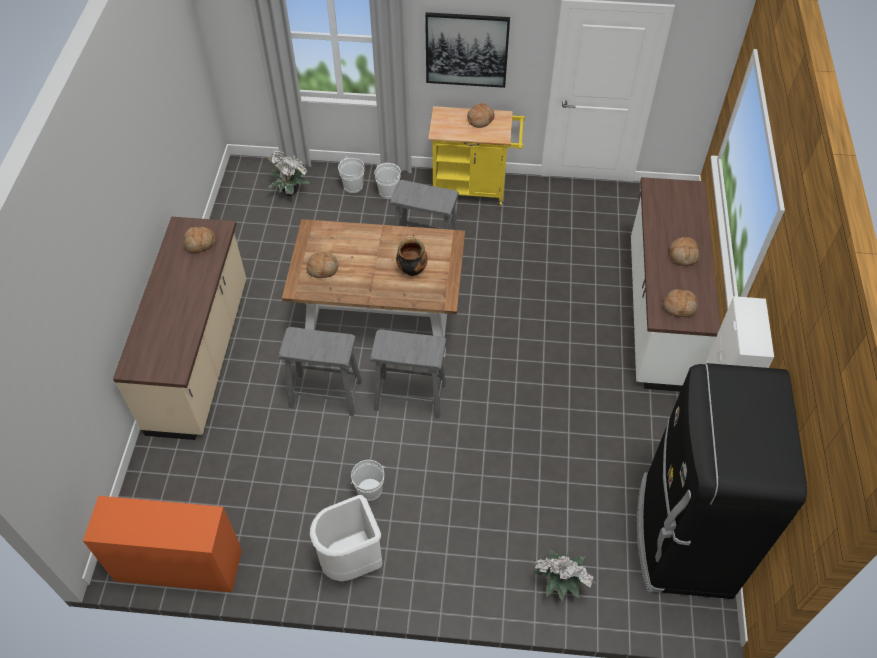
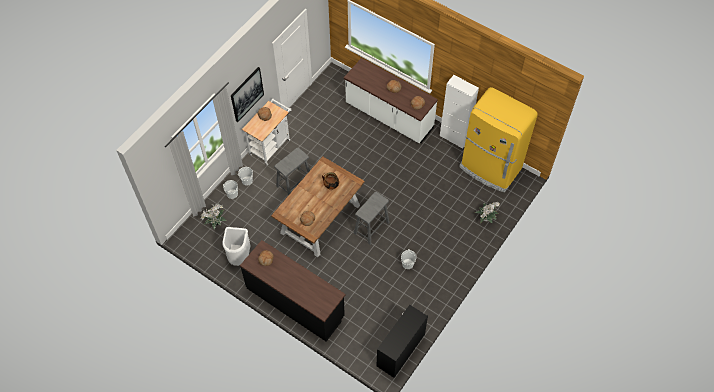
camera: 60 degrees left, 5 degrees up
(178, 565) = (401, 350): orange desk -> black desk
(201, 356) = (295, 302): beige counter -> black counter
(325, 393) = (349, 259): grey stool -> none
(352, 562) = (436, 284): white trash can -> white trash can (239, 256)
(474, 188) = (271, 145): yellow cart -> white cart
(683, 536) = (490, 168): black fridge -> yellow fridge

